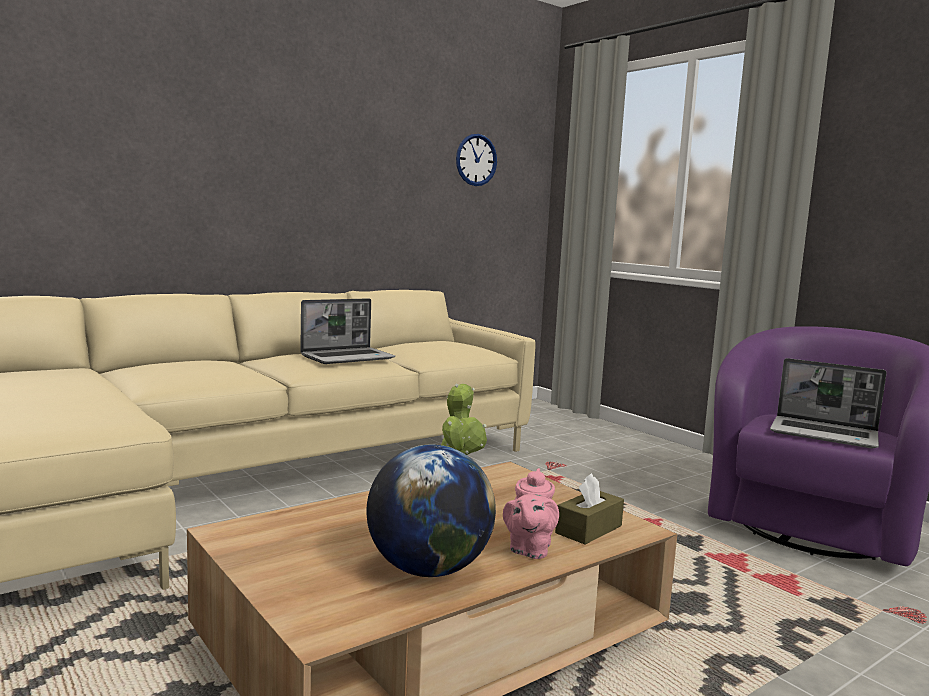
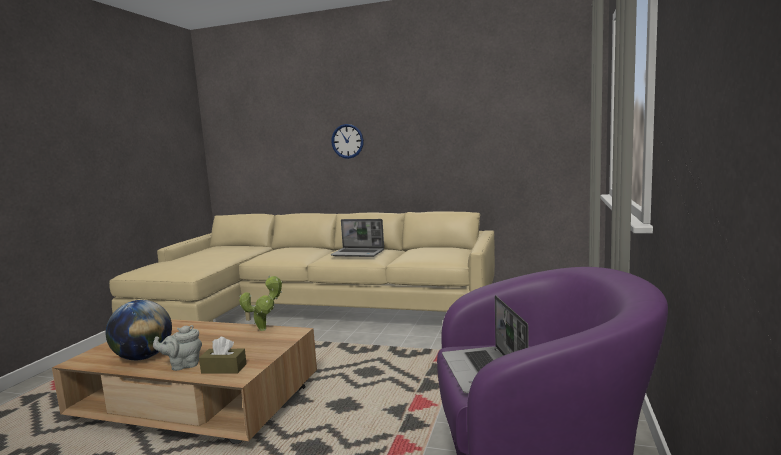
camera: 55 degrees right, 0 degrees up
(476, 160) = (520, 113): wall clock -> wall clock (347, 141)
(529, 549) = (183, 365): pink teapot -> grey teapot

